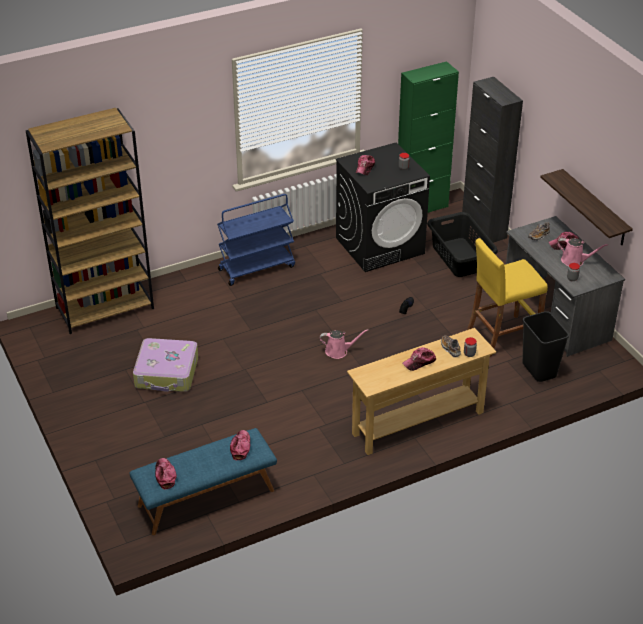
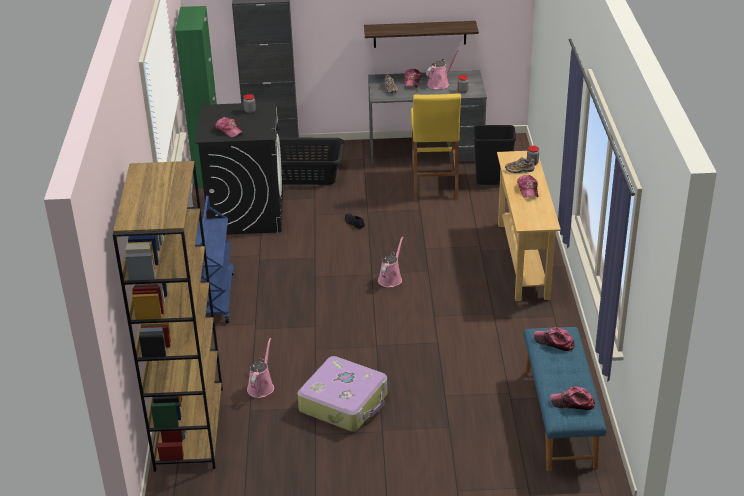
camera: 65 degrees left, 5 degrees down
(165, 326) = (261, 386): none -> pink watering can

